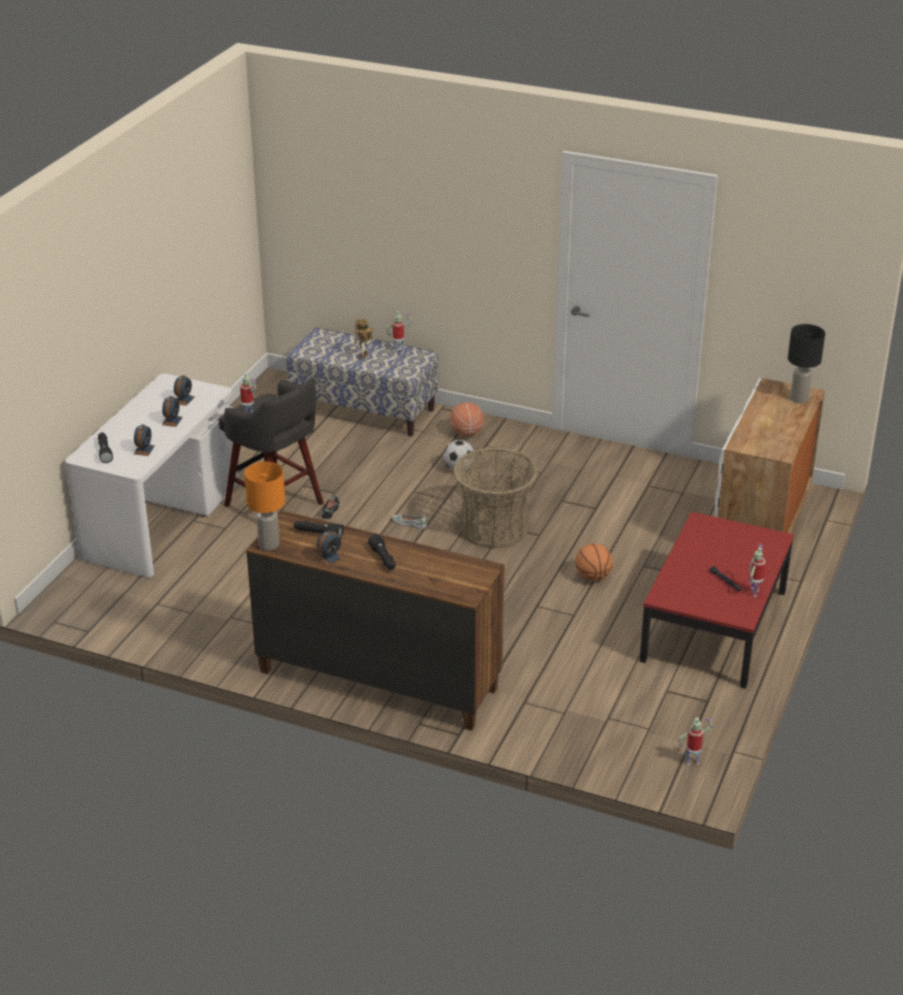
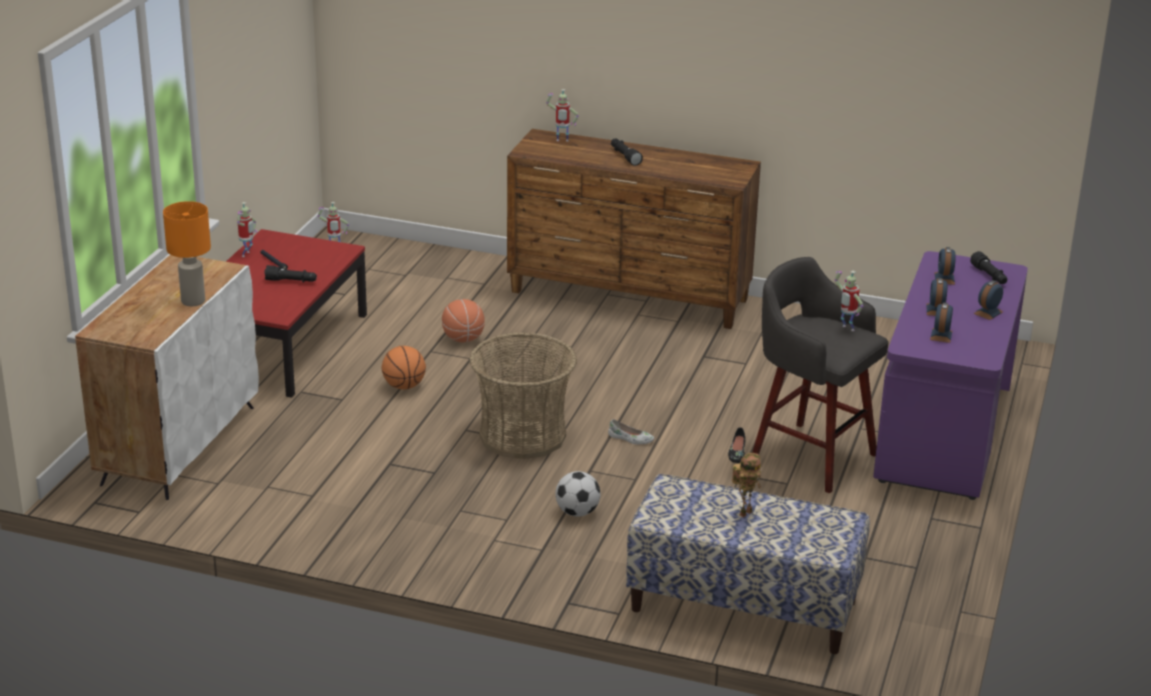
camera: 175 degrees right, 5 degrees down
(161, 520) = (944, 435): white desk -> purple desk
(269, 545) = (740, 164): orange table lamp -> orange table lamp (193, 301)
(318, 534) = (696, 173): black flashlight -> black flashlight (291, 281)
(329, 557) = (677, 157): alarm clock -> alarm clock (988, 312)
(399, 351) = (691, 525): toy robot -> toy robot (562, 141)
(467, 433) = (573, 568): basketball -> basketball (463, 339)
(798, 399) = (119, 322): black table lamp -> none

